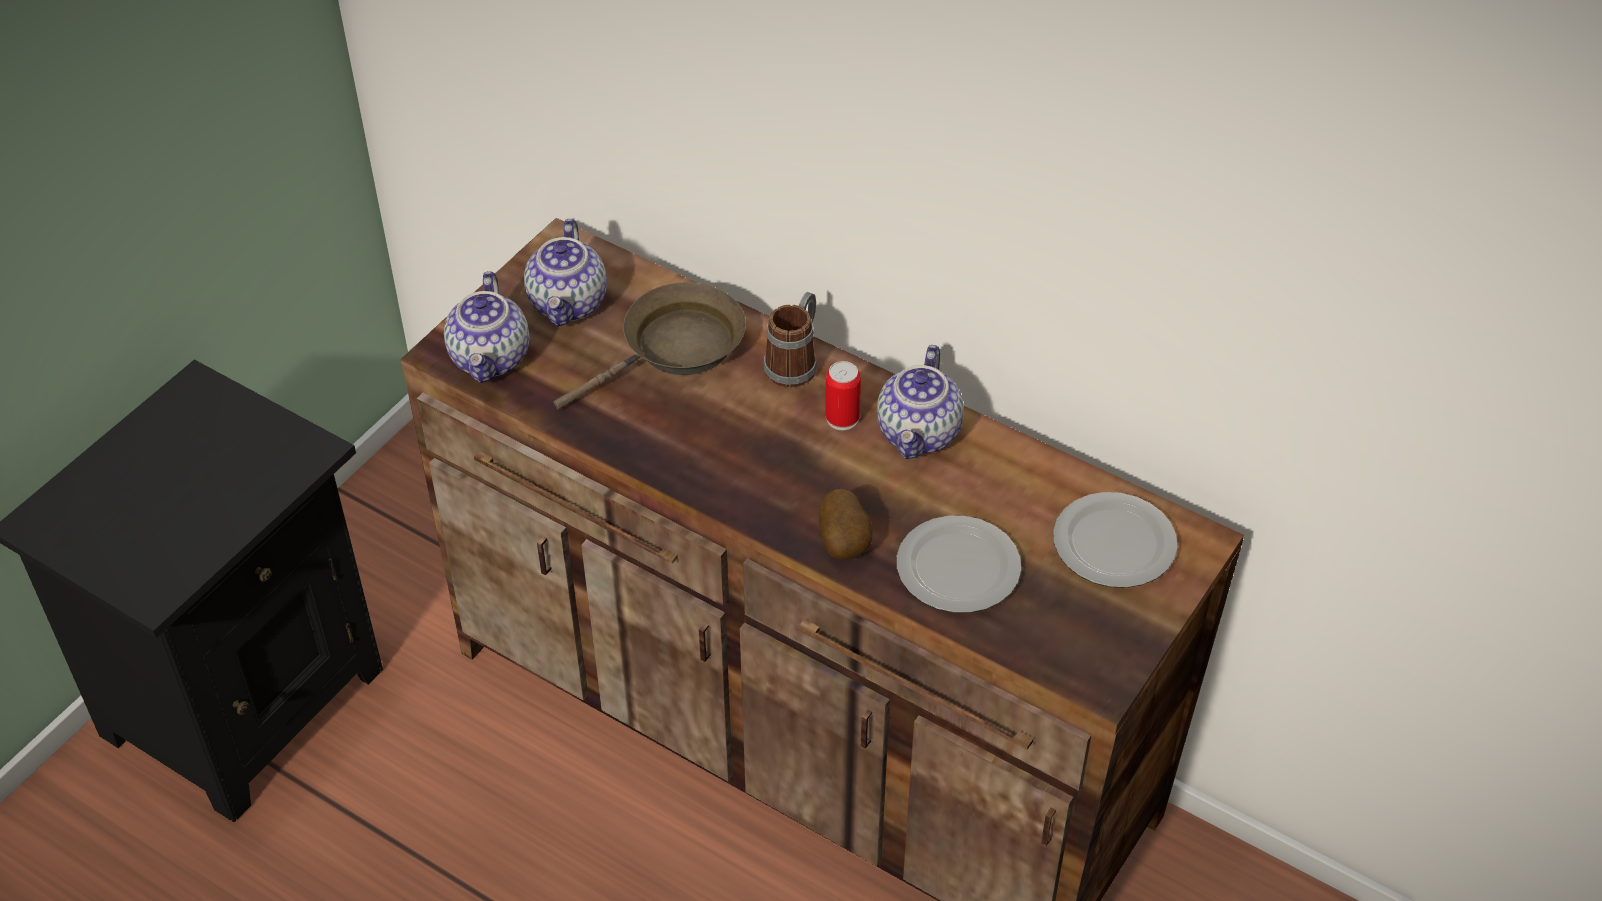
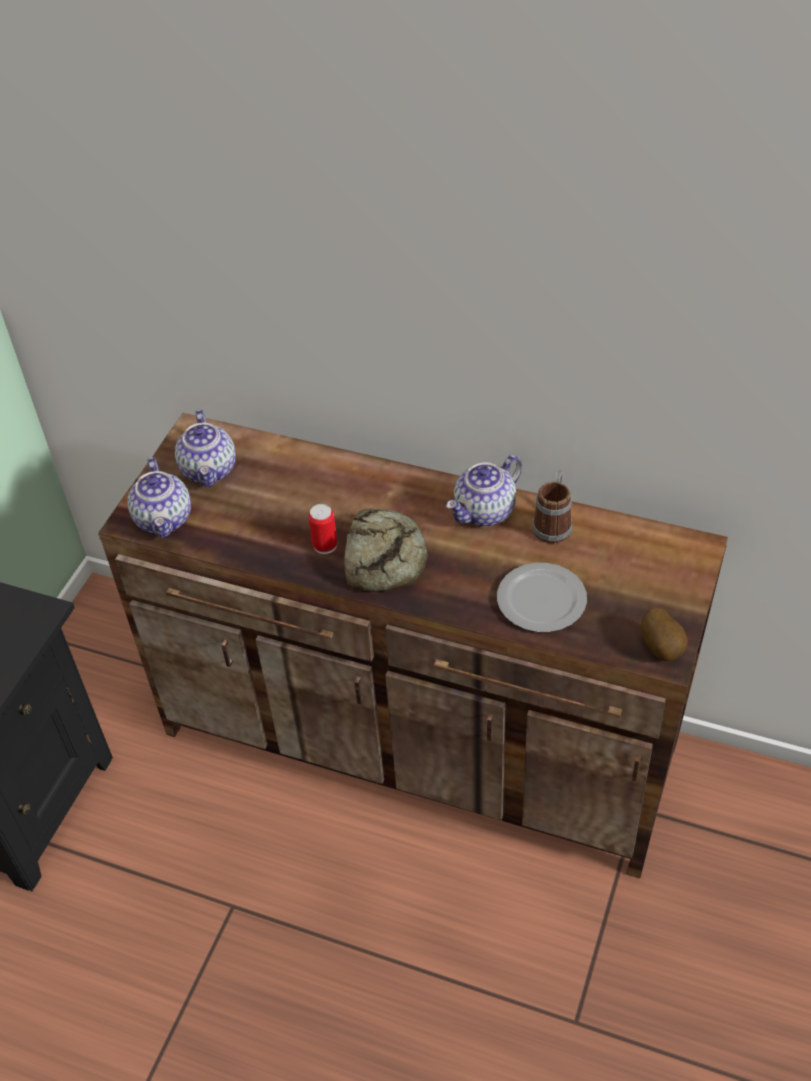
camera: 10 degrees left, 0 degrees up
(675, 349) = (295, 487): brown frying pan -> none
(766, 466) = (384, 556): none -> bread
(795, 362) = (383, 480): mug -> mug (553, 523)
(842, 418) = (427, 512): can -> can (325, 545)
(845, 544) = (457, 599): potato -> potato (662, 648)
(920, 434) = (485, 512): teapot -> teapot turned 45 degrees clockwise
(1116, 544) = (644, 561): plate -> none

